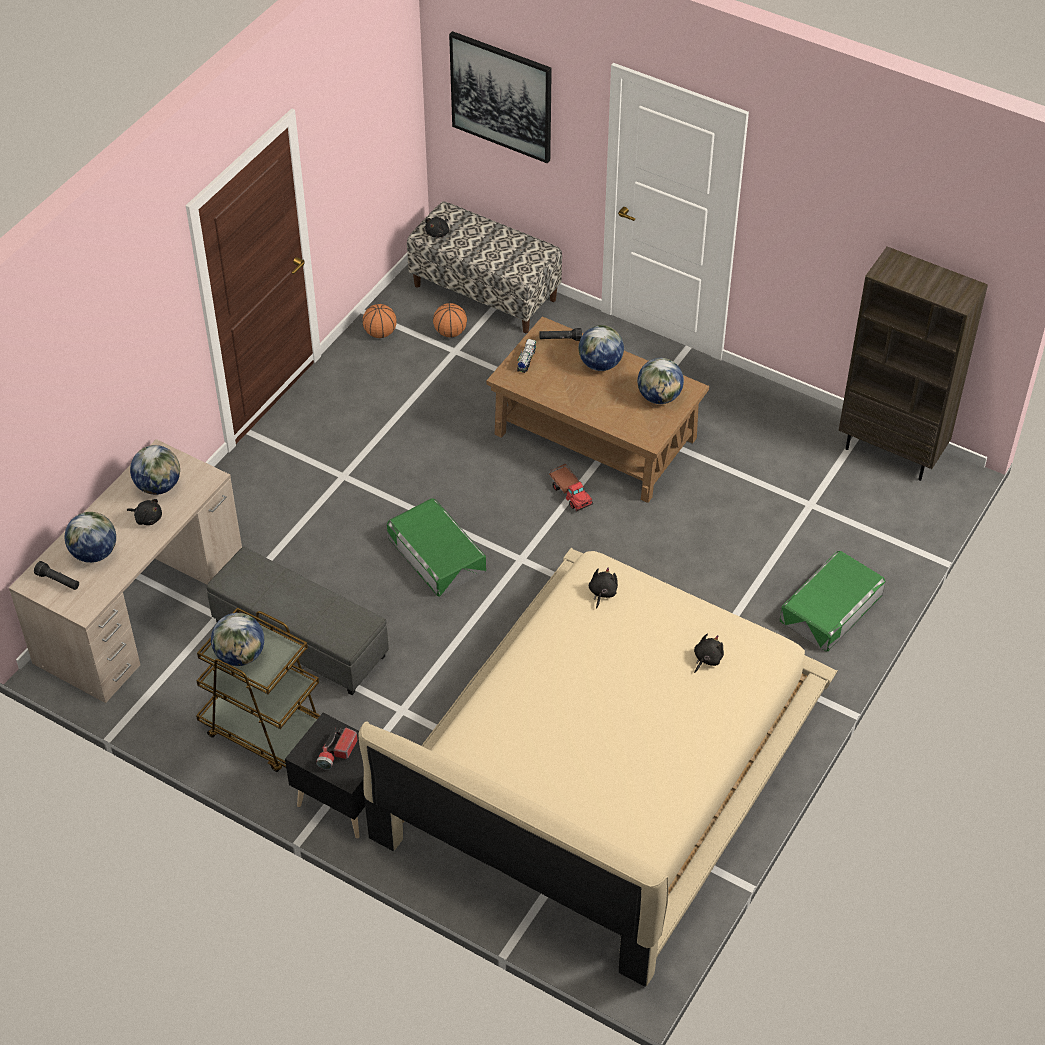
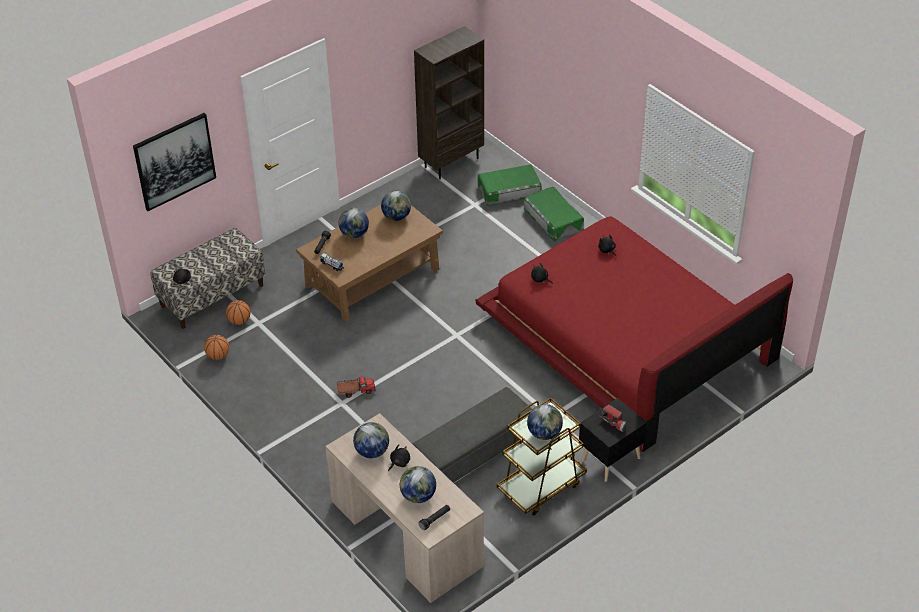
camera: 70 degrees left, 5 degrees down
(437, 554) = (433, 372): green storage box -> green storage box (509, 190)
(570, 492) = (413, 300): toy truck -> toy truck (355, 390)
(604, 765) = (627, 338): beige bed -> red bed

